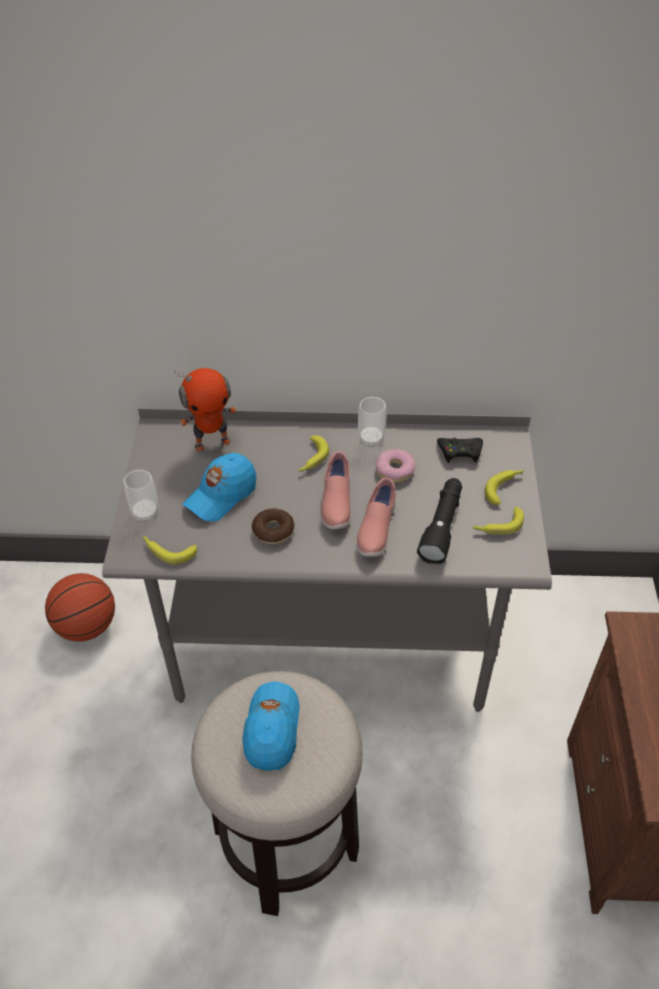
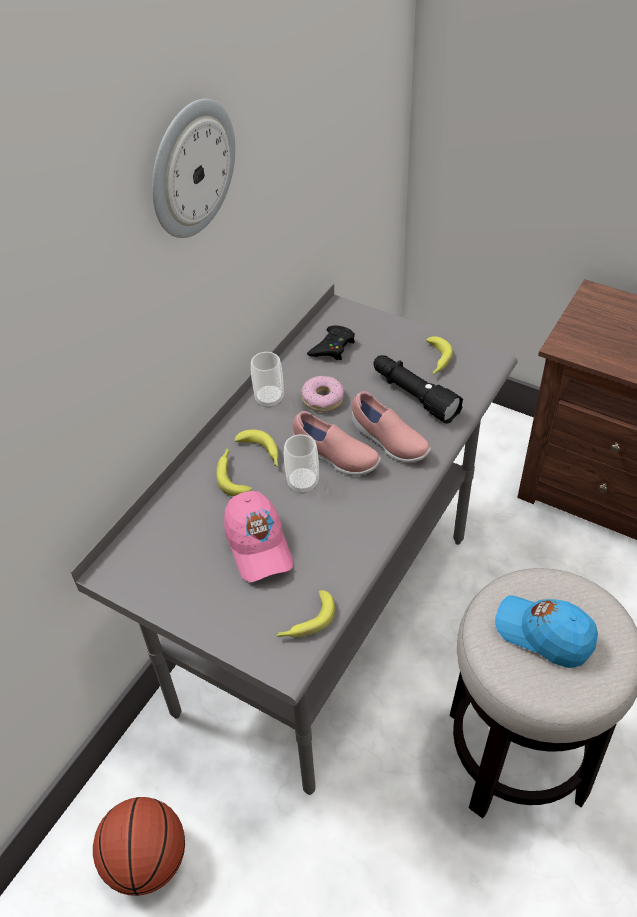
camera: 60 degrees left, 0 degrees up
(145, 513) = (234, 625): cup -> cup (303, 483)
(212, 442) = (172, 526): toy robot -> none
(221, 495) = (258, 545): blue cap -> pink cap
(273, 531) = (338, 519): donut -> none
(358, 216) = (191, 169): none -> wall clock
(505, 488) = (396, 338): banana -> banana (232, 476)

